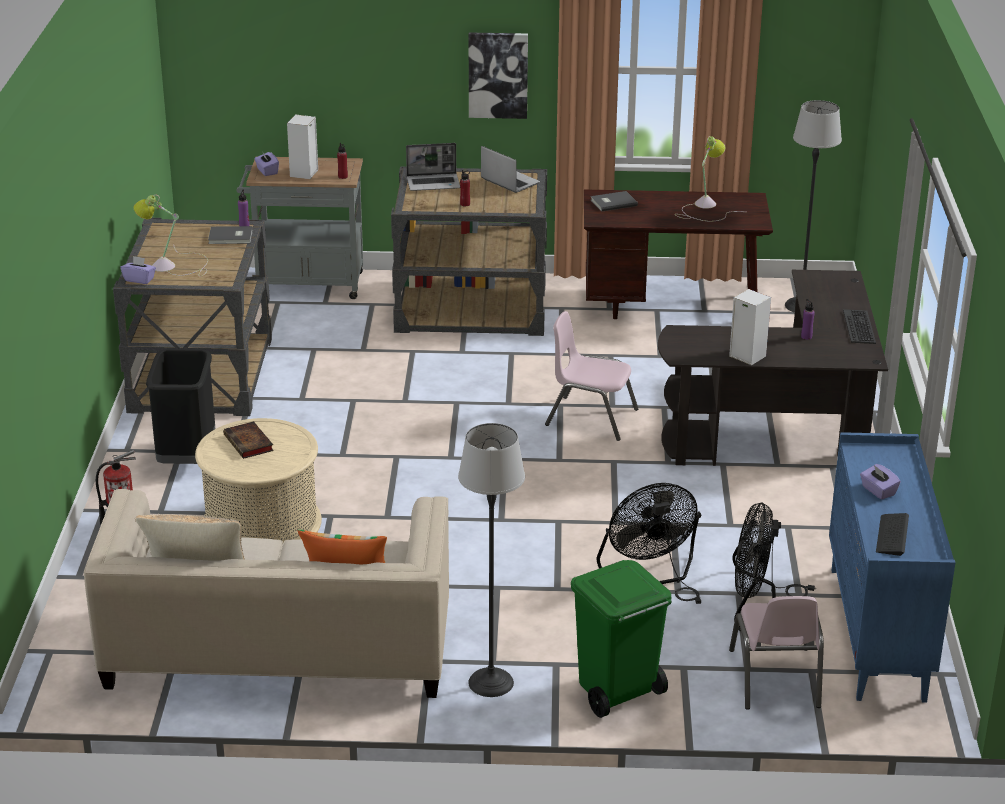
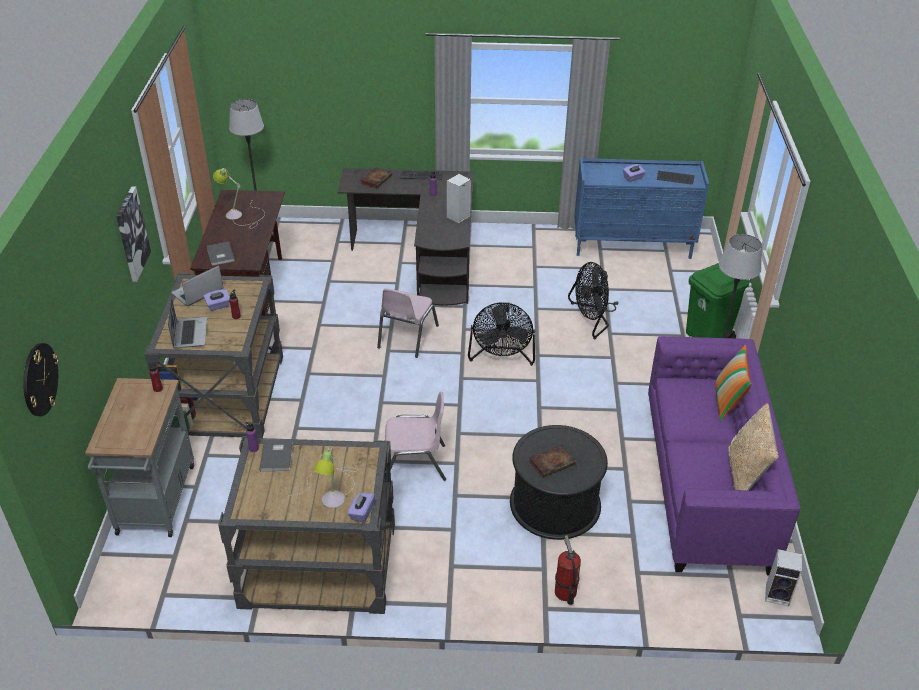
camera: 90 degrees left, 10 degrees up
(187, 458) = (462, 560): black trash can -> none
(225, 42) = (39, 379): none -> wall clock
(261, 523) = (555, 504): beige coffee table -> black coffee table
(267, 171) = (128, 441): purple tissue box -> purple tissue box (218, 306)
(278, 650) = (706, 483): beige sofa -> purple sofa
(304, 174) = (143, 414): speaker -> speaker (778, 595)
(759, 599) = (609, 282): black fan -> black fan (499, 354)
(775, 679) = (680, 282): pink chair -> pink chair (414, 463)
(835, 294) = (376, 179): none -> book

